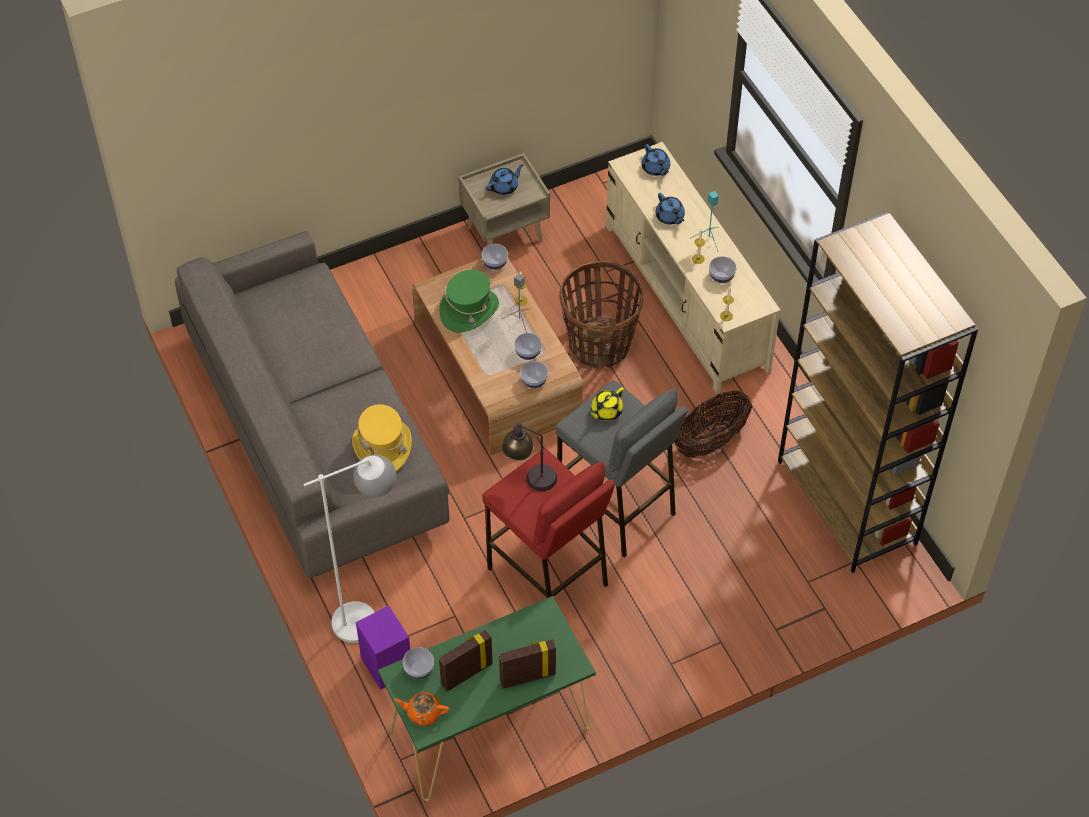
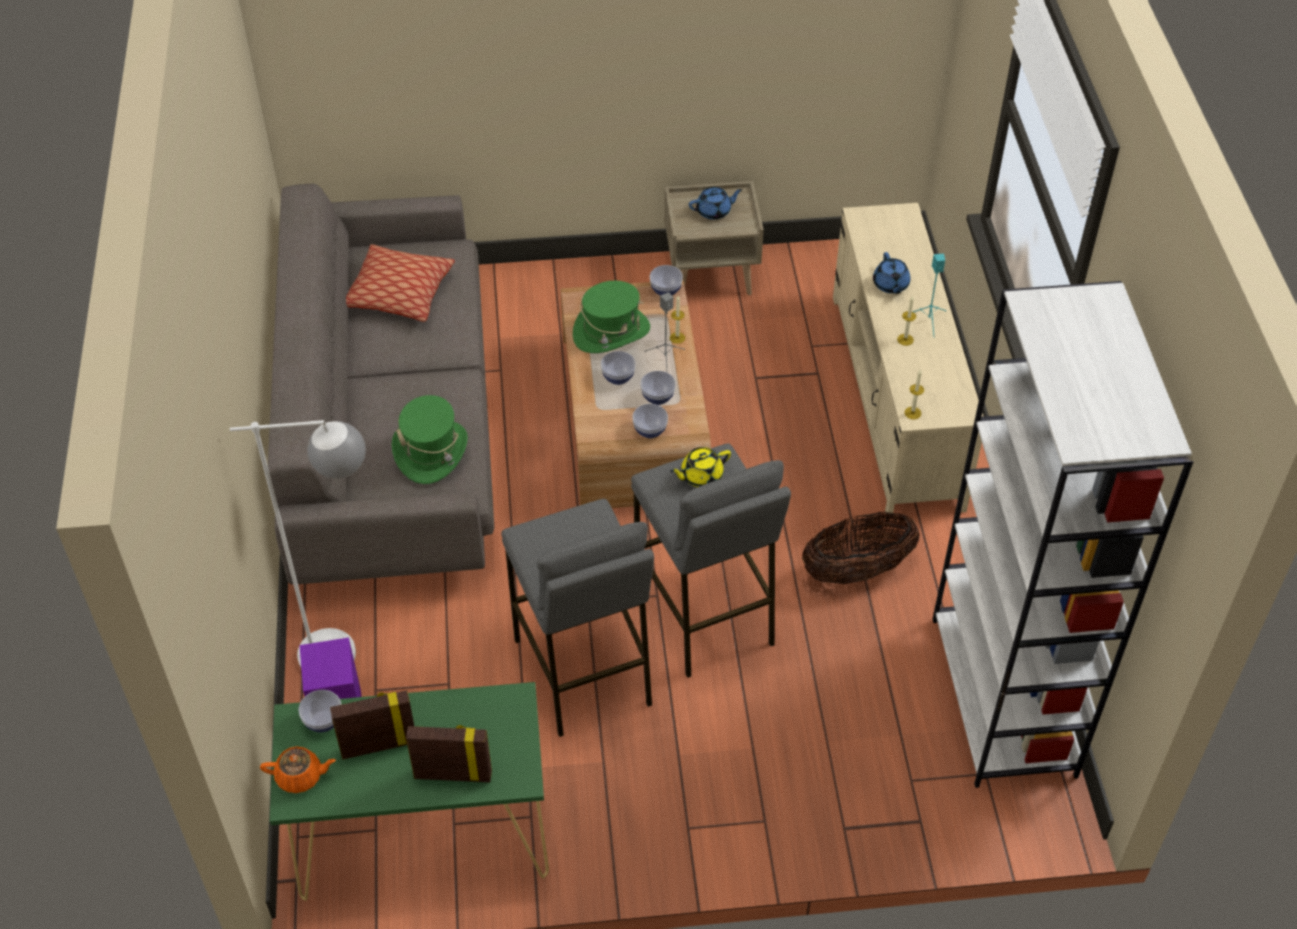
camera: 20 degrees right, 5 degrees down
(292, 325) = (398, 293): none -> pillow
(382, 447) = (431, 451): yellow hat -> green hat
(423, 713) = (300, 776): orange teapot -> orange teapot turned 150 degrees clockwise
(529, 476) = (568, 525): table lamp -> none
(548, 577) = (583, 672): red stool -> grey stool
(600, 344) = (768, 423): basket -> none
(655, 168) = (897, 229): blue teapot -> none
(721, 277) = (926, 367): bowl -> bowl (618, 377)
(847, 502) = (1004, 697): brown bookcase -> white bookcase

